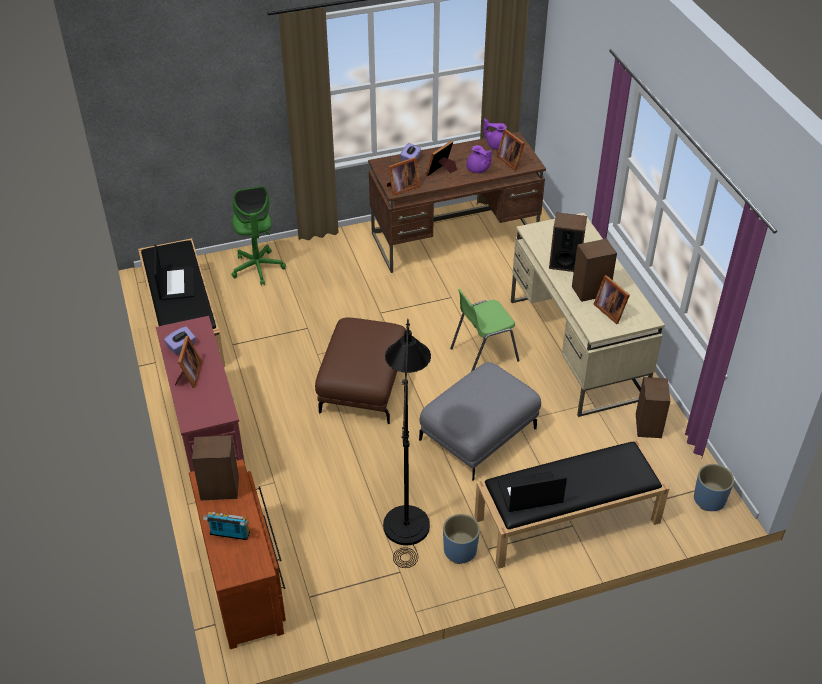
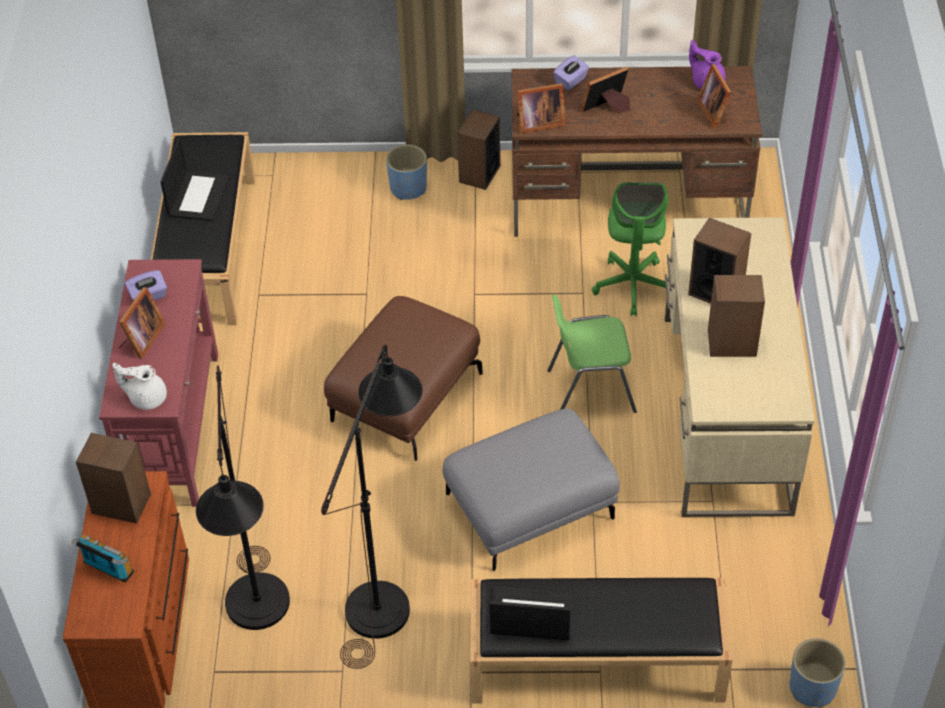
camera: 20 degrees right, 5 degrees up
(210, 412) = (146, 397): none -> white teapot
(258, 268) = (336, 189): green office chair -> green office chair (633, 286)
(325, 553) = (258, 618): none -> black floor lamp
(460, 551) = (432, 664): blue planter -> blue planter (408, 188)
(478, 170) = (660, 116): purple teapot -> none
(610, 310) = (745, 380): picture frame -> none
(648, 426) = (776, 556): speaker -> speaker (479, 174)

